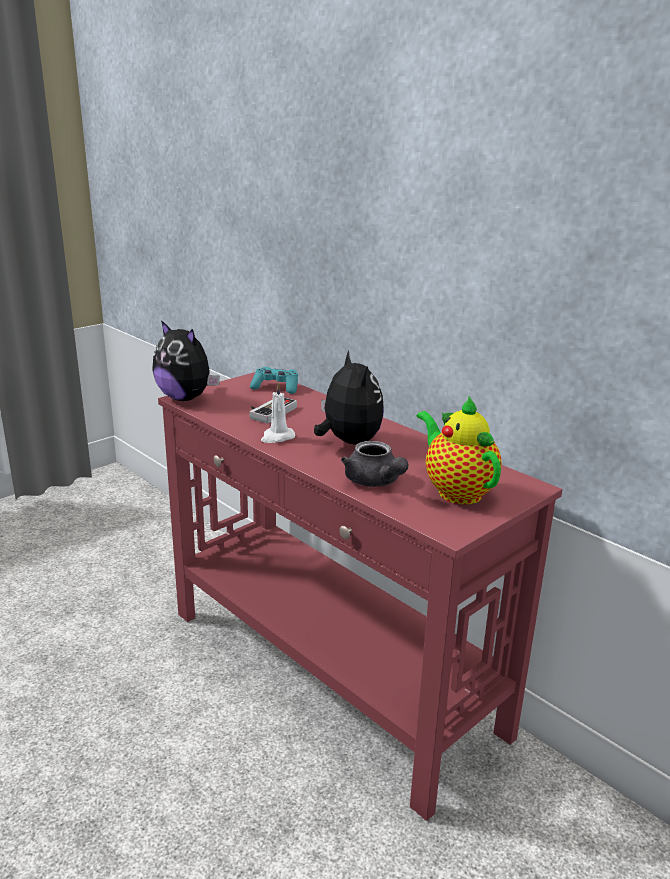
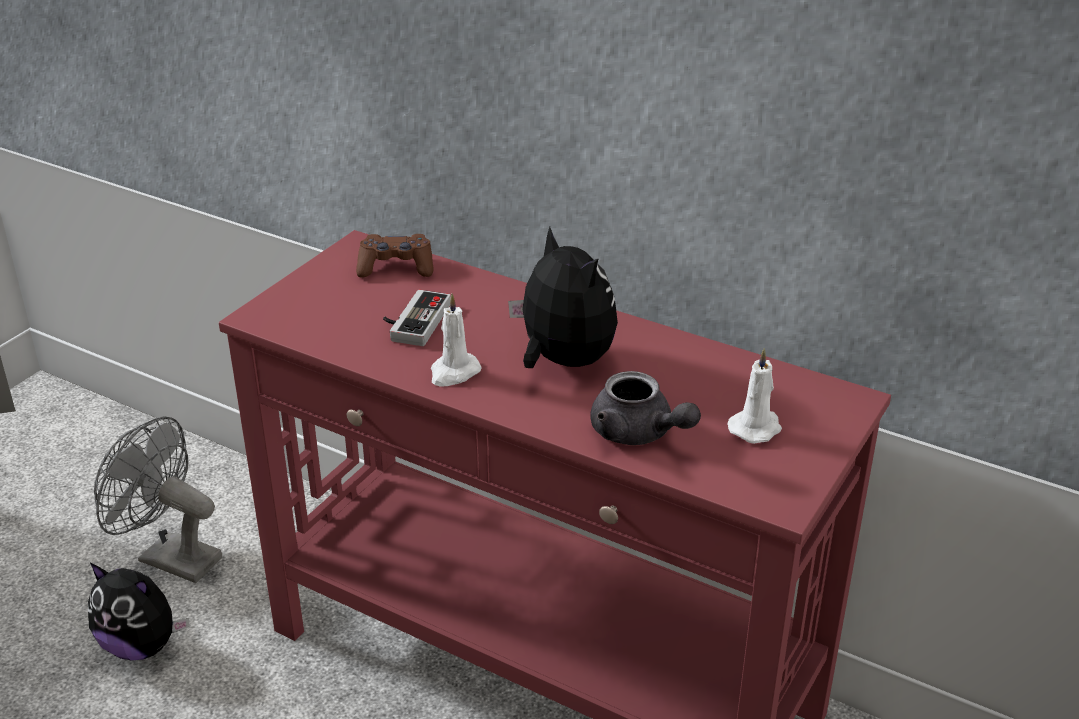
camera: 15 degrees left, 10 degrees up
(138, 564) = (169, 557): none -> grey fan
(186, 398) = (265, 315): plush toy -> plush toy (142, 645)
(276, 388) = (396, 267): turquoise game controller -> brown game controller
(456, 491) = (756, 428): teapot -> white candle

